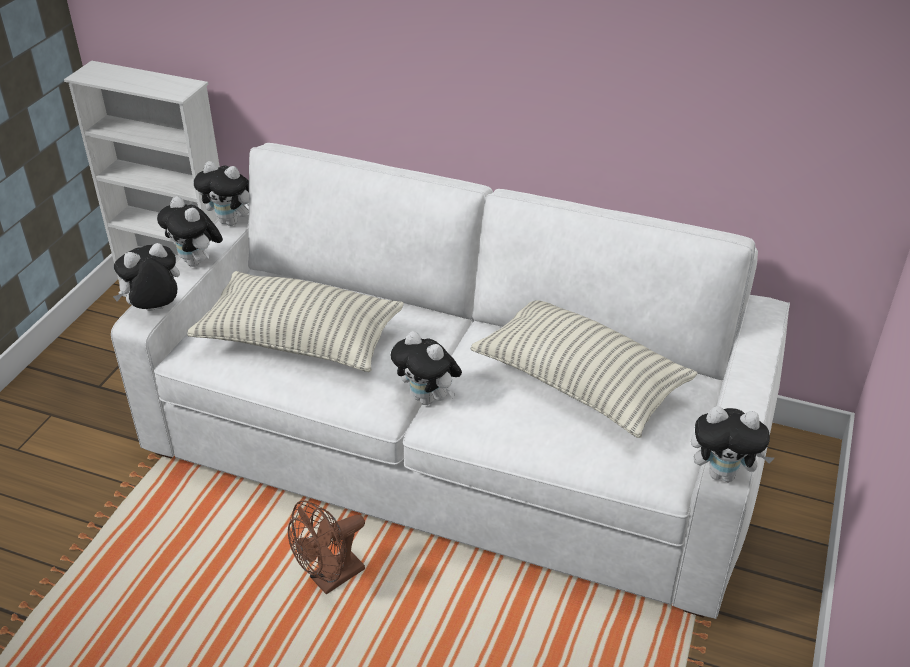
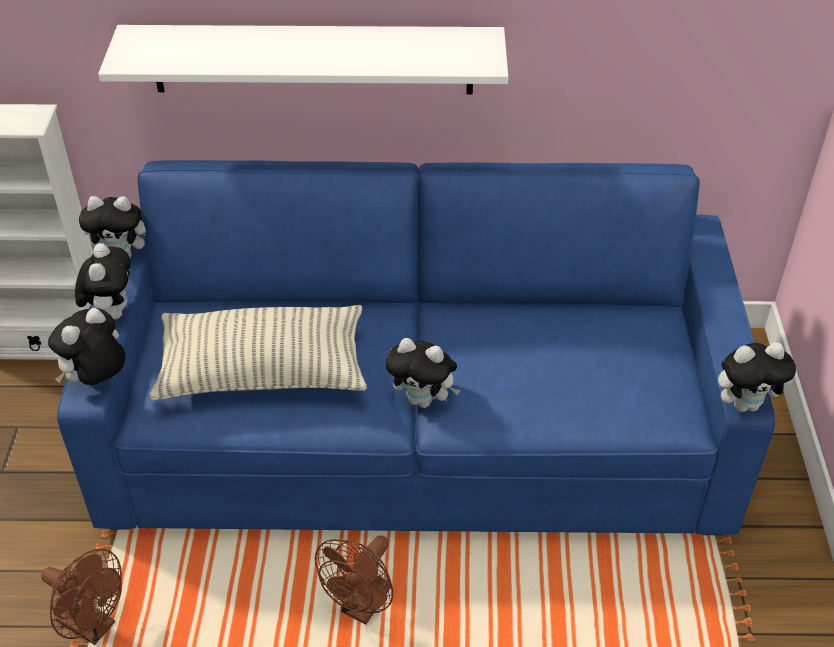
camera: 20 degrees left, 5 degrees up
(104, 526) = (93, 626): none -> brown fan
(197, 262) = (111, 312): plush toy -> plush toy turned 120 degrees counterclockwise
(417, 75) = (312, 59): none -> white shelf
(455, 442) = (417, 428): white sofa -> blue sofa
(580, 383) = (563, 345): pillow -> none

